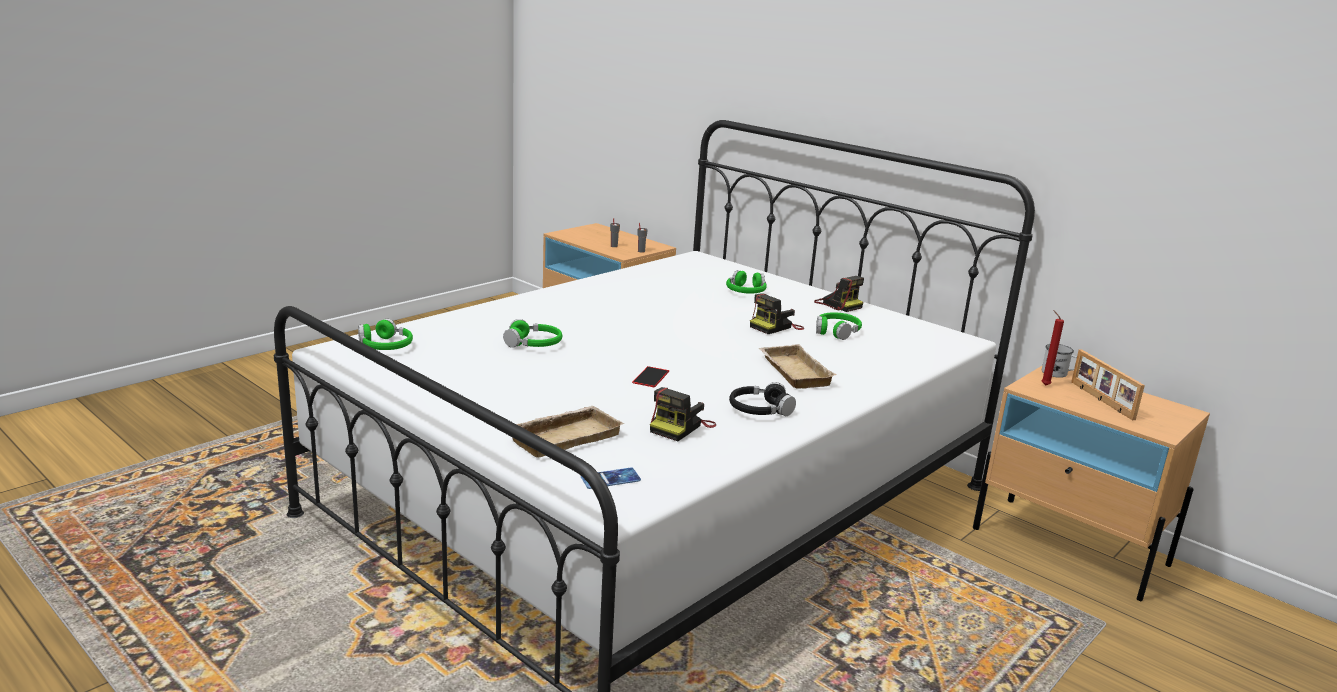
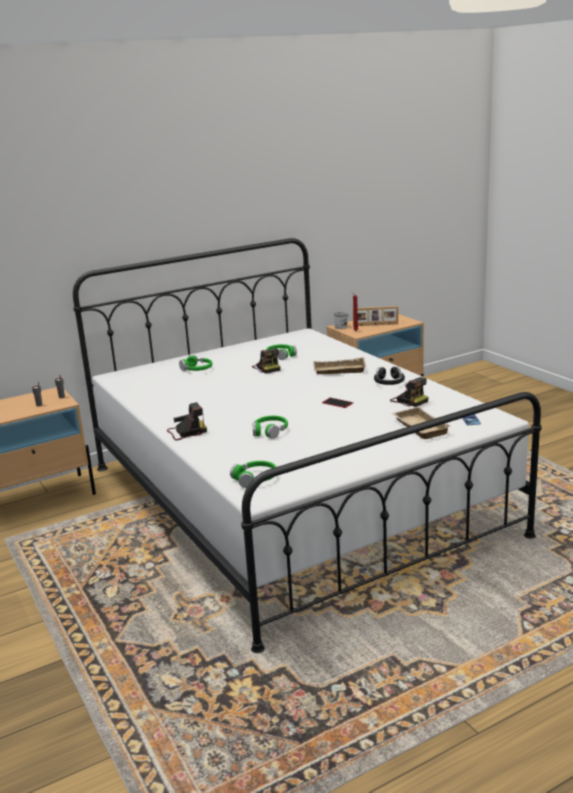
camera: 70 degrees left, 0 degrees up
(838, 304) = (234, 350): camera -> camera (186, 432)

